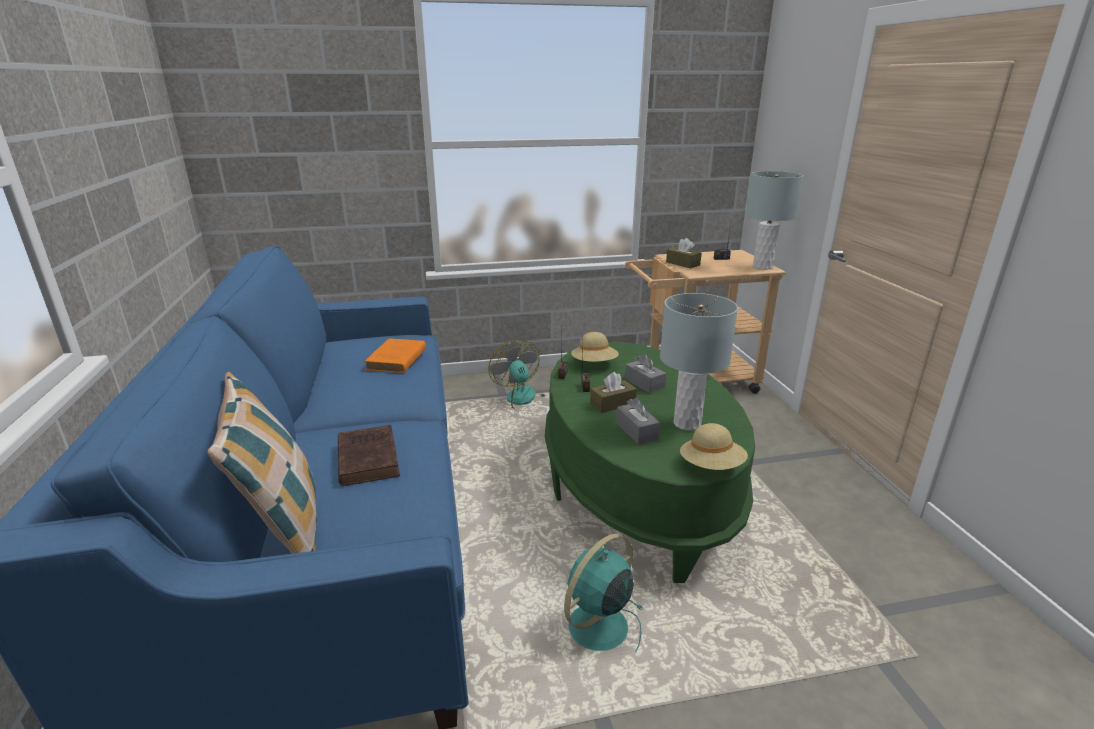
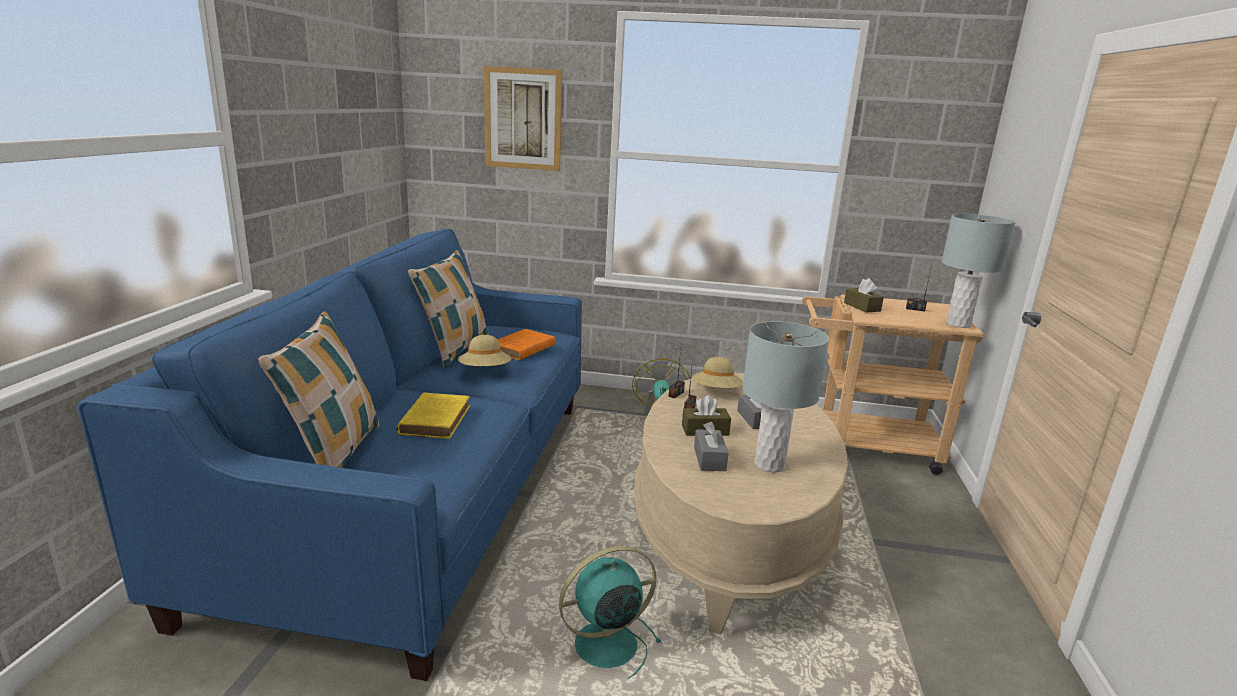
camera: 20 degrees right, 5 degrees down
(323, 115) = (523, 119): none -> picture
(325, 375) = (454, 350): none -> pillow
(368, 458) = (436, 419): brown book -> yellow book
(636, 487) = (730, 532): green coffee table -> beige coffee table
(711, 466) = (762, 508): beige hat -> beige hat (485, 371)

